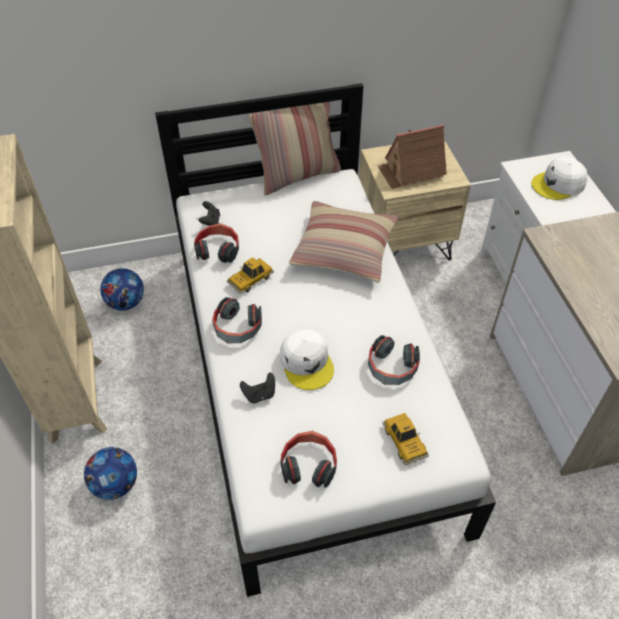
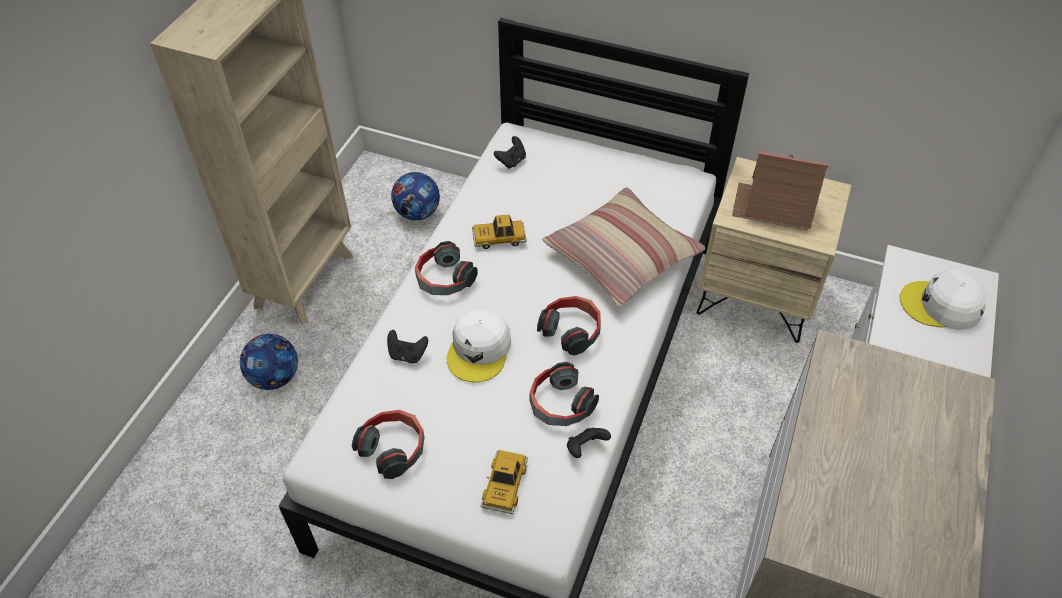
camera: 35 degrees right, 0 degrees up
(218, 250) = (493, 193): headphones -> headphones (571, 330)
(297, 176) = (643, 154): pillow -> none
(432, 386) = (585, 448): none -> black game controller

